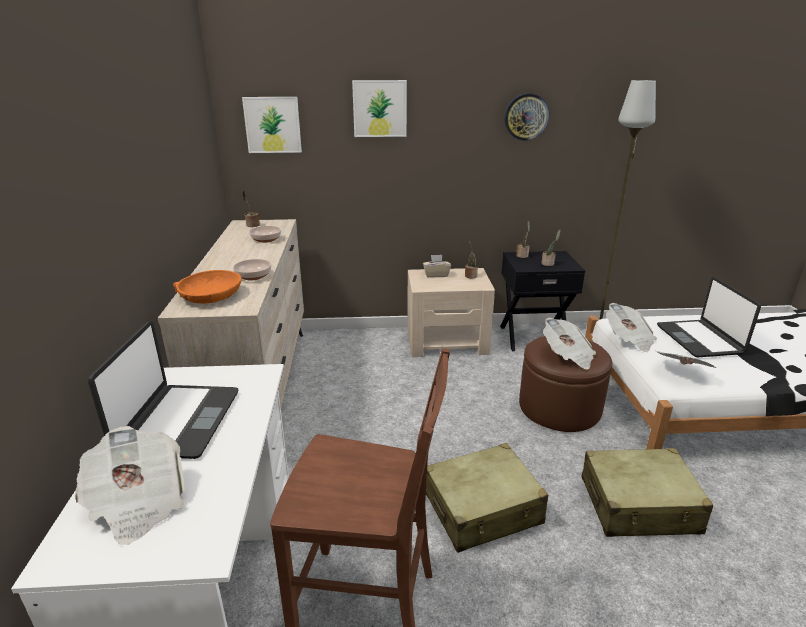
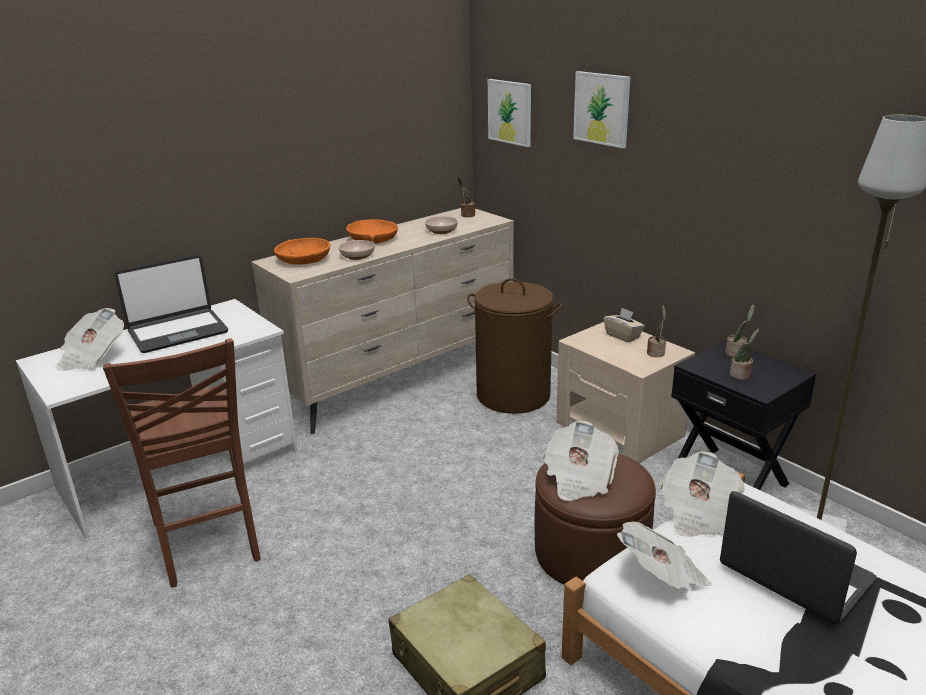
camera: 55 degrees right, 0 degrees up
(227, 262) = (373, 239): none -> orange bowl
(358, 356) = (513, 395): none -> brown laundry basket
(483, 509) = (361, 559): beige suitcase -> none
(526, 117) = (772, 148): wall clock -> none
(700, 339) = (794, 574): laptop -> laptop turned 90 degrees clockwise

